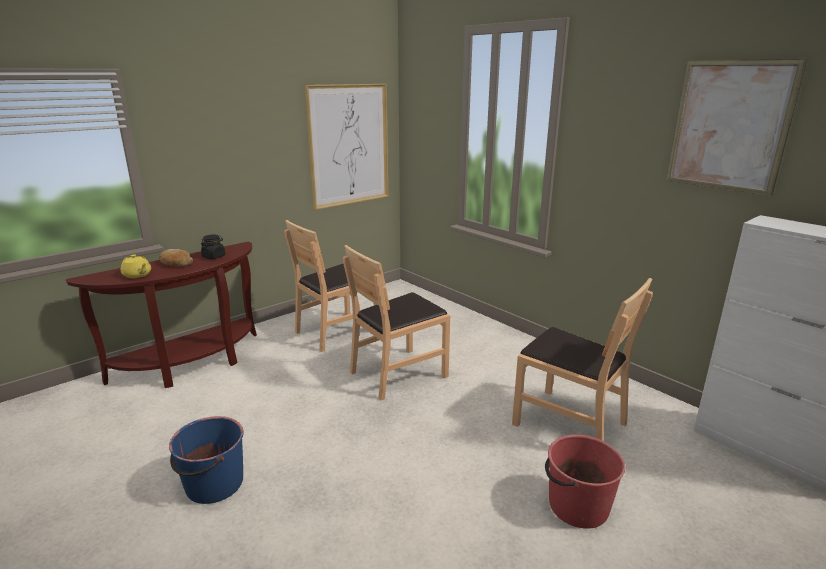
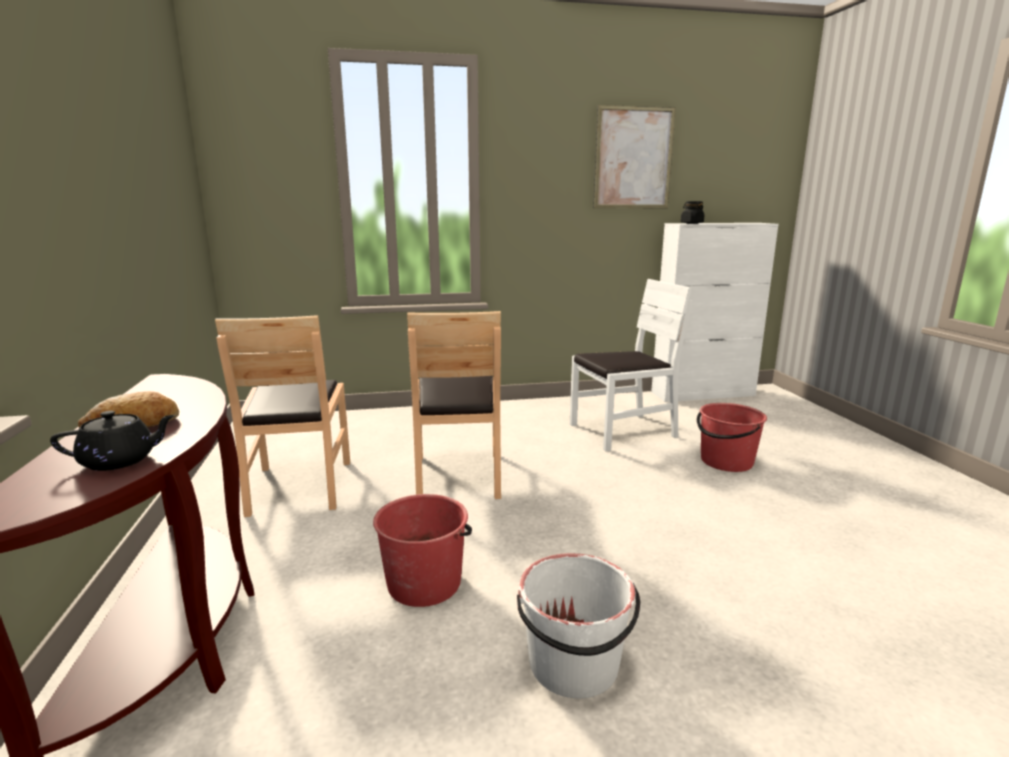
camera: 60 degrees left, 5 degrees down
(137, 275) = (120, 460): yellow teapot -> black teapot
(213, 484) = (574, 665): blue bucket -> white bucket
(214, 256) = (172, 399): black jar -> black jar (691, 223)
(266, 407) = (425, 583): none -> red bucket
(349, 145) = (174, 209): picture -> none
(569, 423) = (623, 431): brown chair -> white chair

